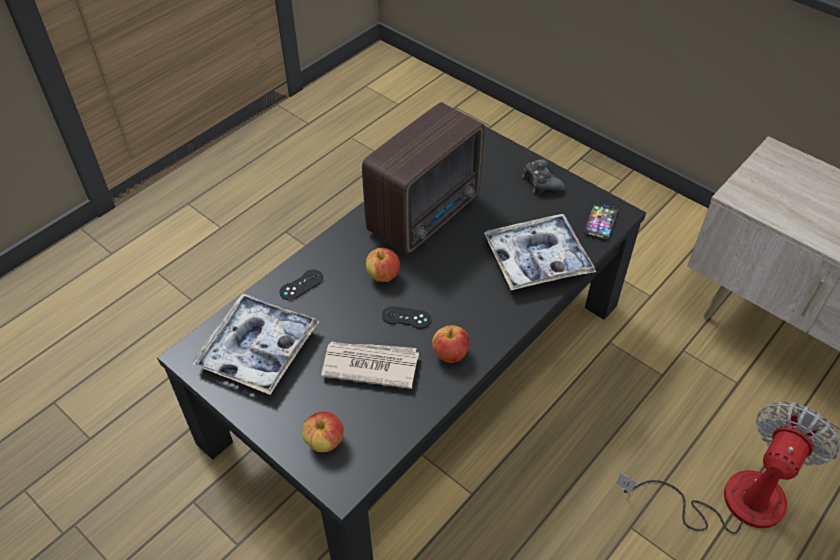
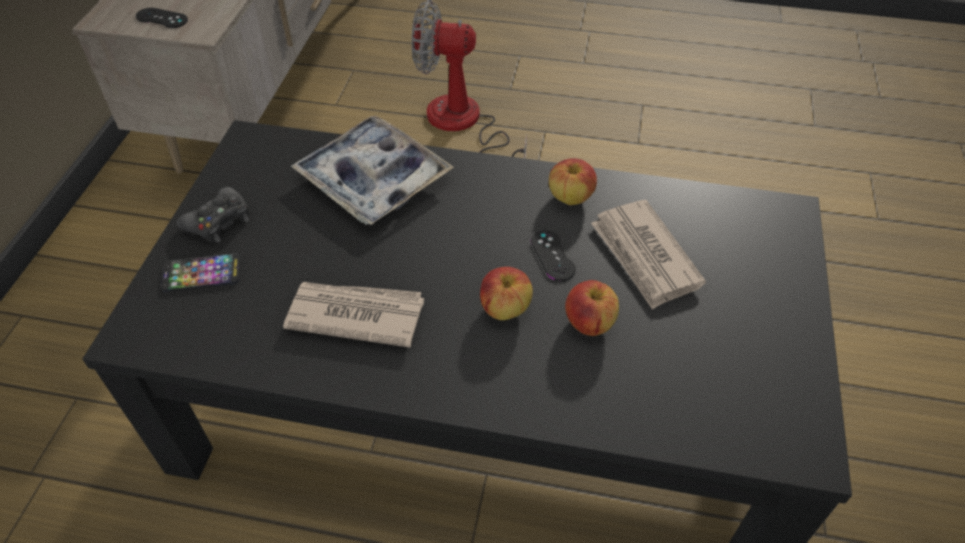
camera: 120 degrees left, 0 degrees up
(258, 349) = (727, 377): tray -> none
(301, 285) = (591, 392): black game controller -> black game controller (162, 18)
(324, 441) = (766, 247): apple -> apple (589, 323)
(427, 214) = (355, 314): radio -> newspaper
(600, 222) = (274, 148): phone -> phone (202, 274)

